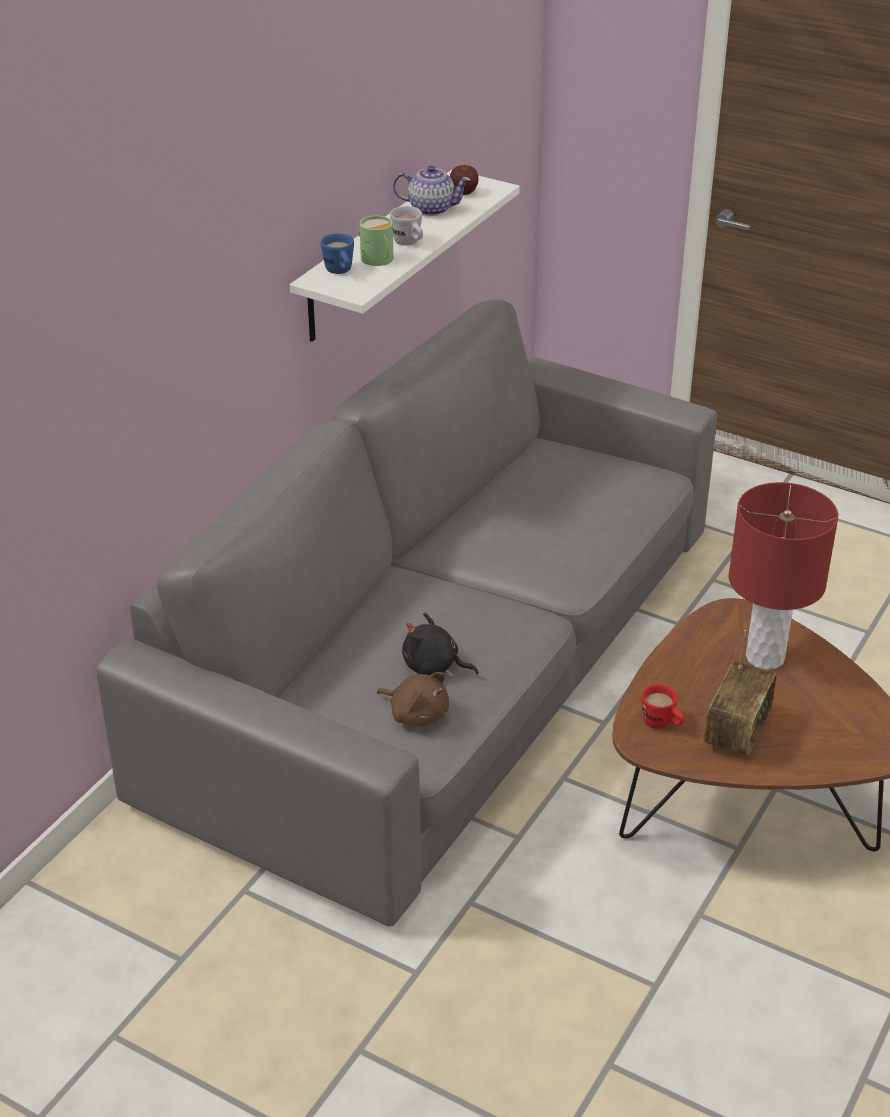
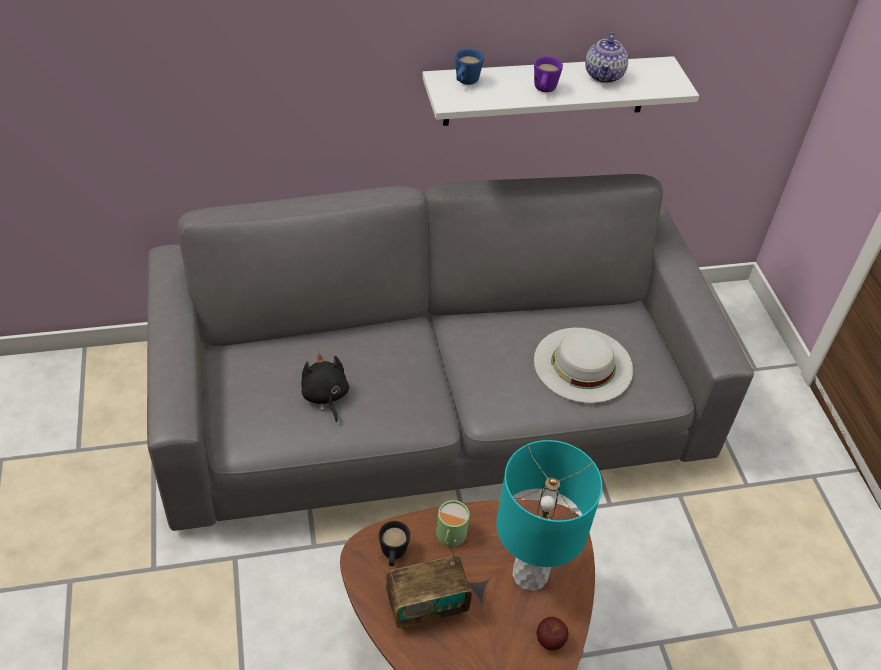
camera: 45 degrees right, 10 degrees up
(378, 260) = (503, 89): green mug -> green mug (449, 536)
(409, 243) = (543, 90): white mug -> purple mug
(417, 714) = (274, 416): brown plush toy -> none
(431, 209) = (604, 75): teapot -> teapot turned 45 degrees clockwise
(463, 192) = (648, 77): apple -> apple (549, 640)
(582, 499) = (583, 364): none -> white hat
(662, 724) = (393, 555): red mug -> black mug
(765, 658) = (529, 575): red table lamp -> turquoise table lamp

